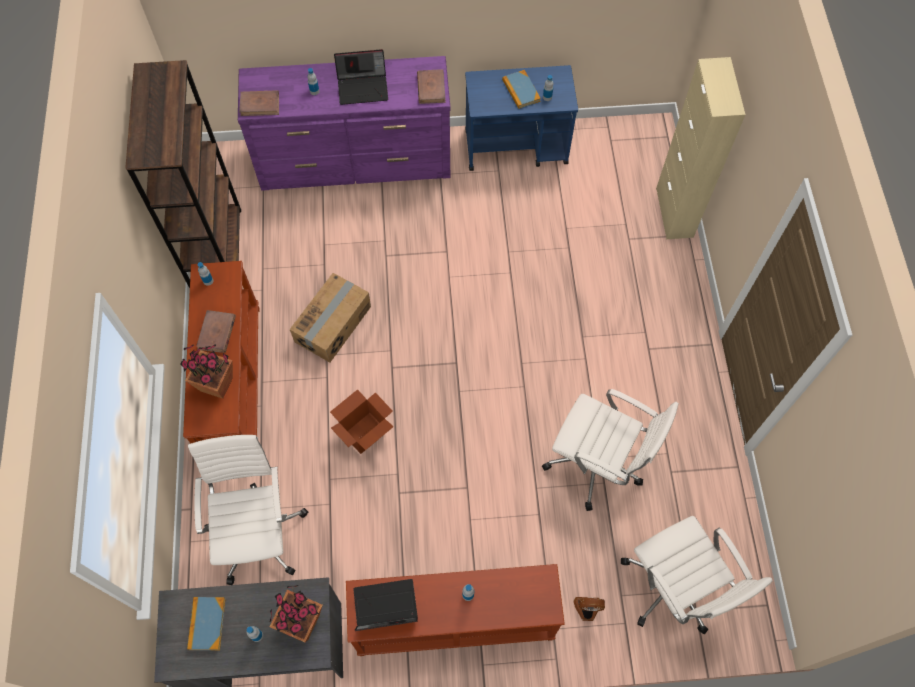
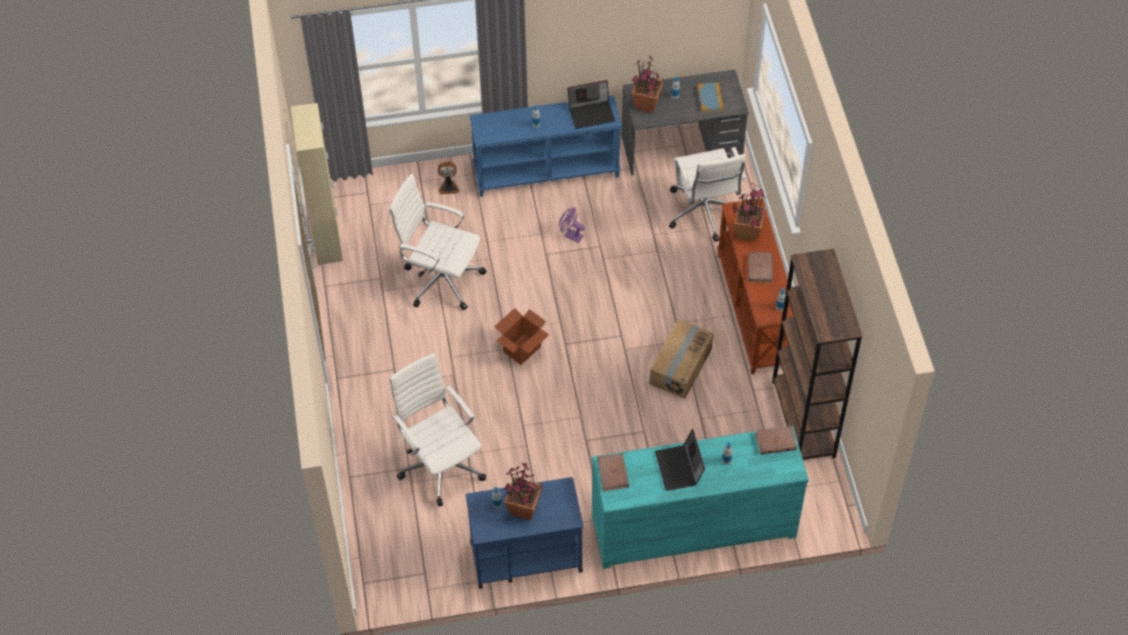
camera: 175 degrees right, 10 degrees down
(355, 161) = (692, 525): purple dresser -> turquoise dresser
(363, 87) = (679, 468): laptop -> laptop turned 90 degrees counterclockwise
(365, 432) = (635, 285): cardboard box -> cardboard box (522, 349)
(433, 513) = (571, 235): none -> purple fan
(454, 623) = (546, 171): brown console table -> blue console table
(521, 91) = (524, 509): book -> potted plant
(674, 212) = (362, 498): beige cabinet -> beige cabinet (327, 241)
(674, 588) = (383, 204): white office chair -> white office chair (441, 464)

